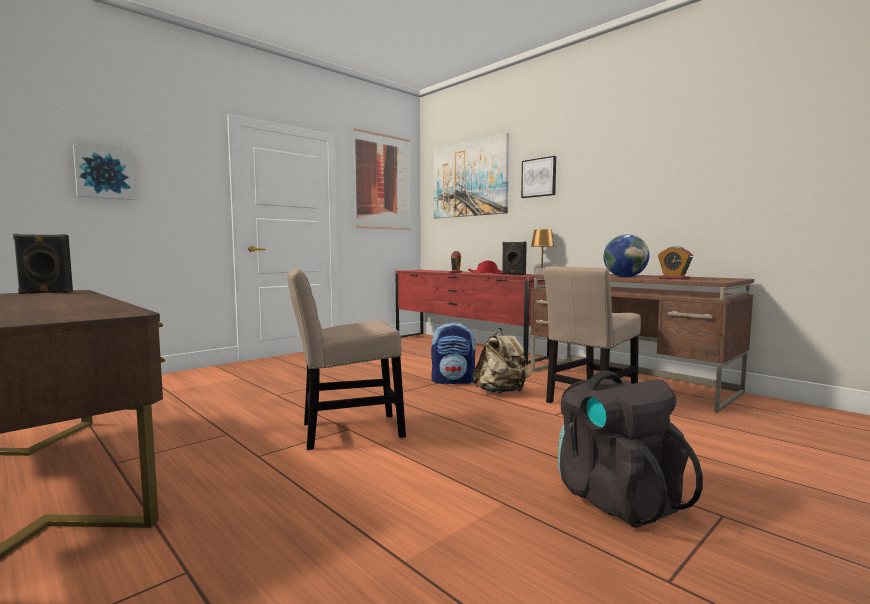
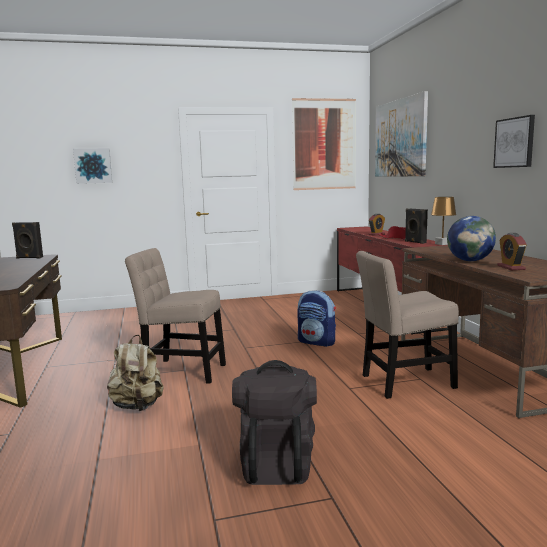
camera: 30 degrees right, 5 degrees up
(501, 392) = (339, 359): beige backpack -> beige backpack (138, 406)
(539, 177) = (448, 140): picture -> picture (514, 142)

